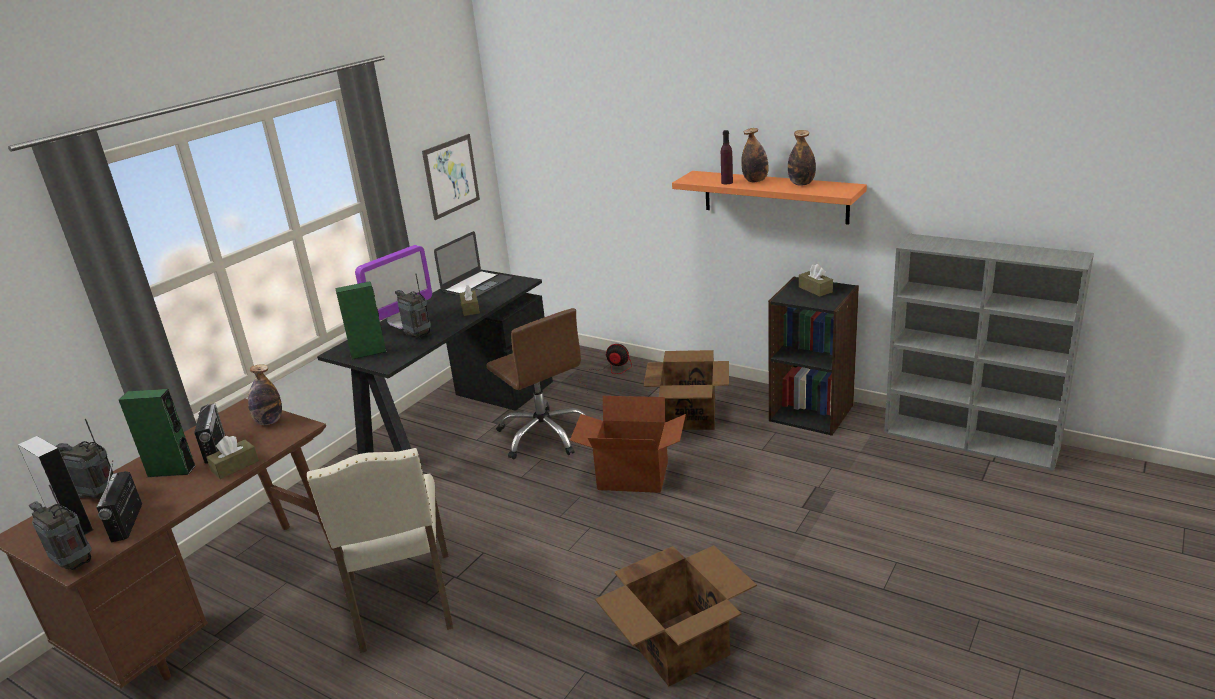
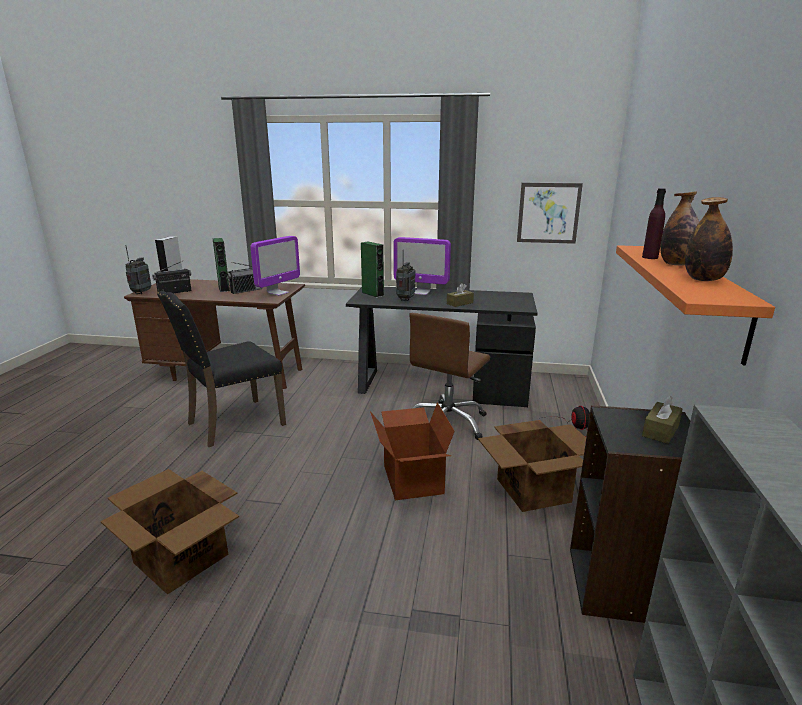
camera: 65 degrees right, 5 degrees down
(101, 496) = (201, 284): radio -> none
(235, 466) = (228, 297): brown tissue box -> none
(269, 421) = (278, 293): bottle -> monitor
(403, 603) = (233, 423): beige chair -> black chair
(476, 285) = (503, 297): laptop -> none

